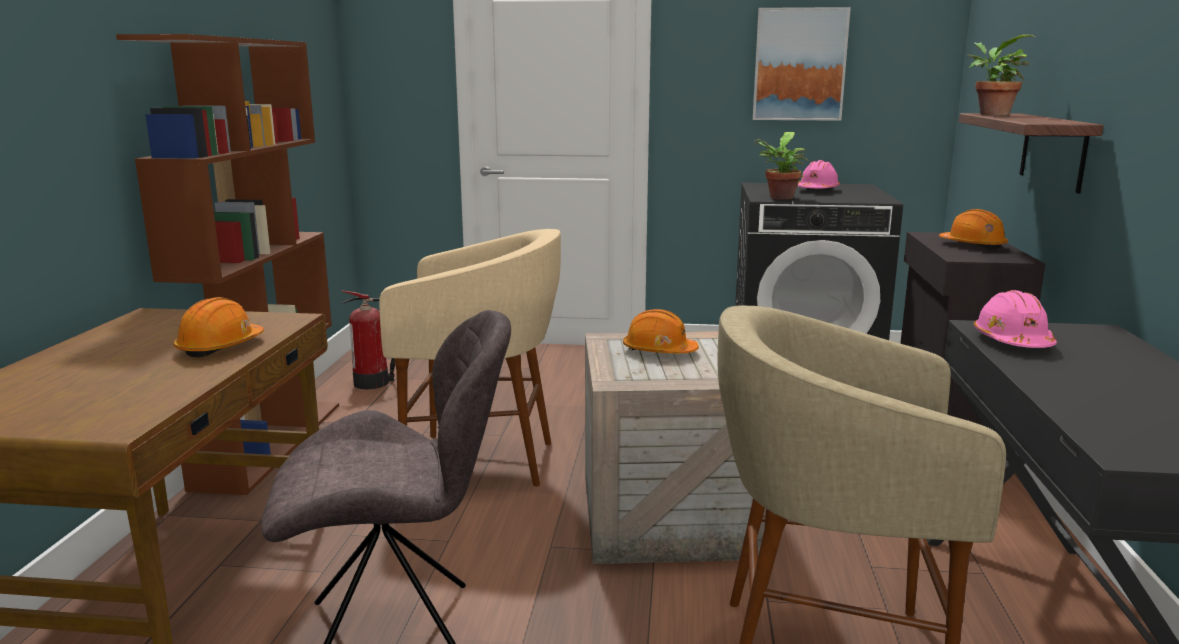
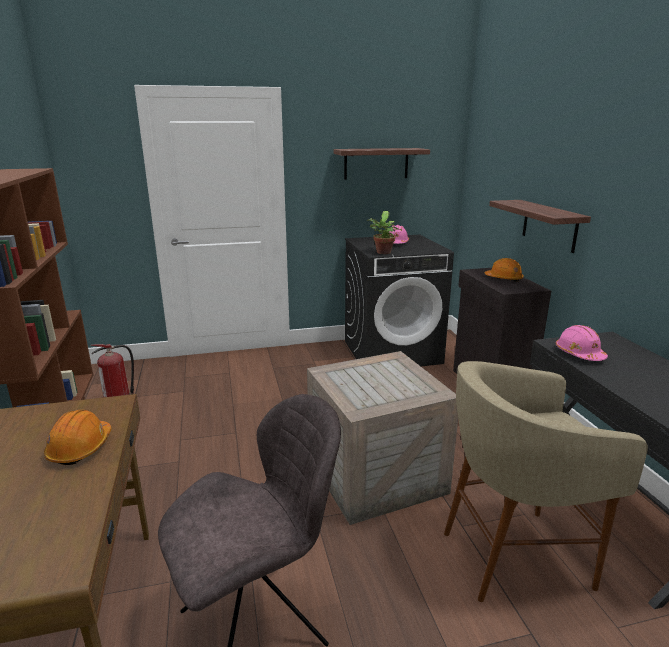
camera: 20 degrees left, 5 degrees up
(481, 461) = (233, 457): beige stool -> none
(659, 351) = (365, 378): orange hard hat -> none
(799, 64) = (376, 163): picture -> shelf
(990, 114) = (510, 202): potted plant -> none

